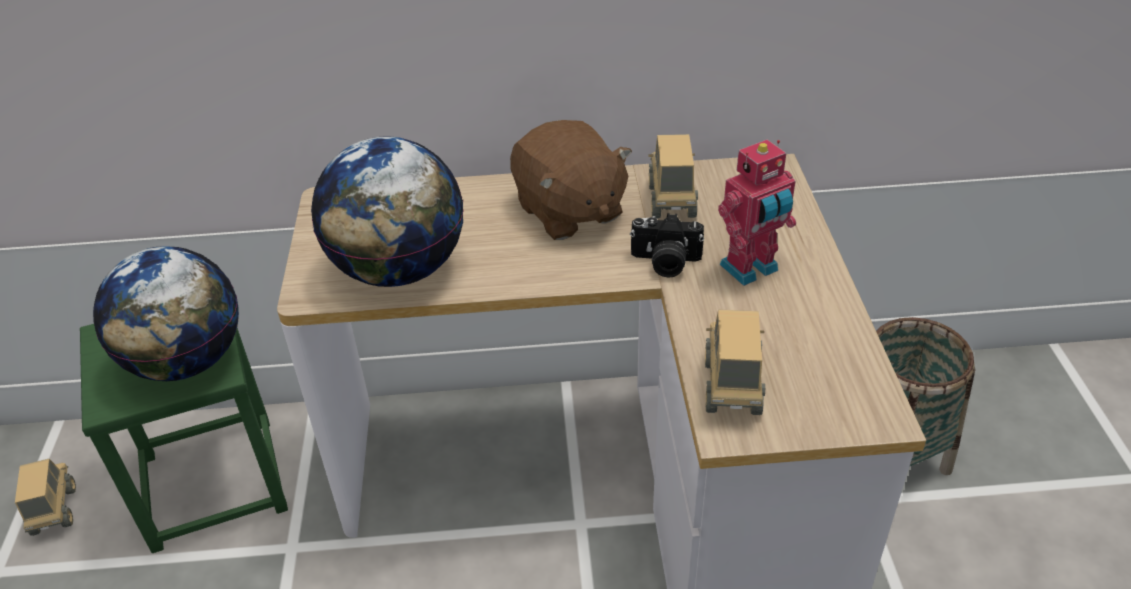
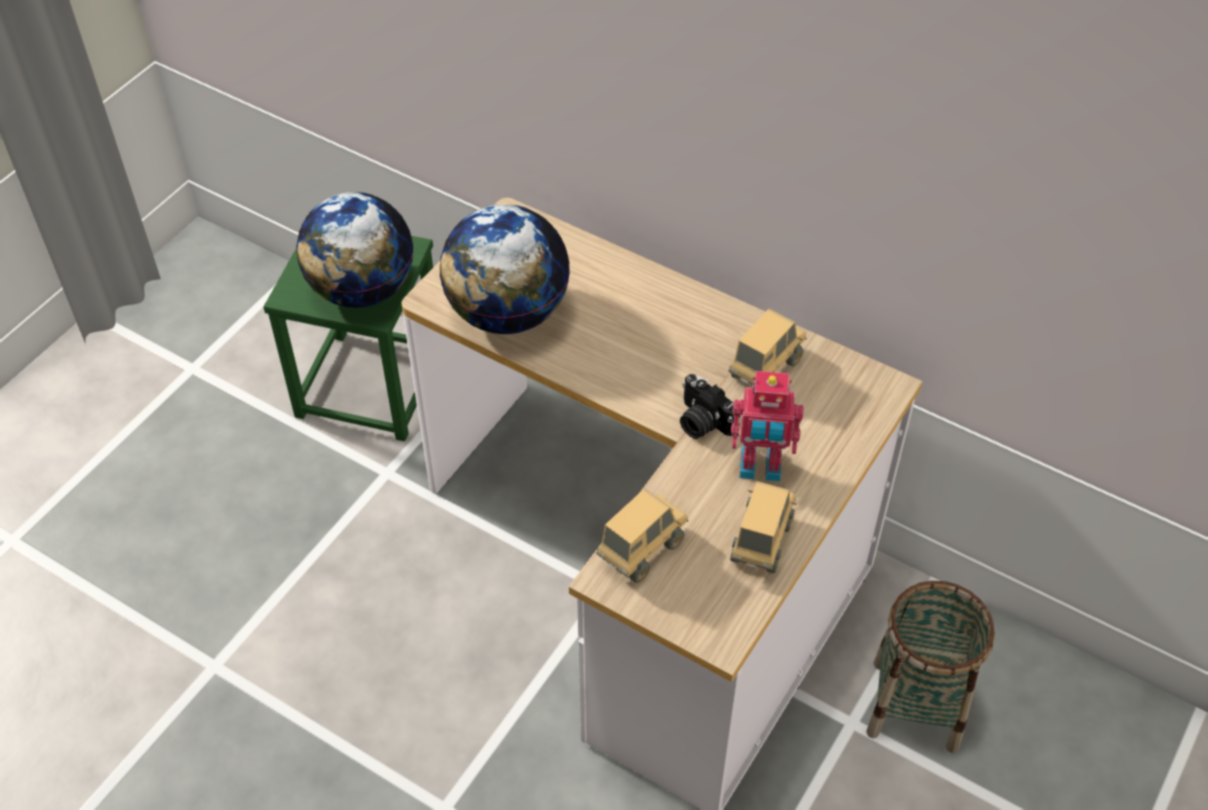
camera: 35 degrees right, 10 degrees up
(55, 511) = (254, 342): toy truck -> toy truck (761, 542)
(568, 212) = (676, 332): brown plush toy -> none

